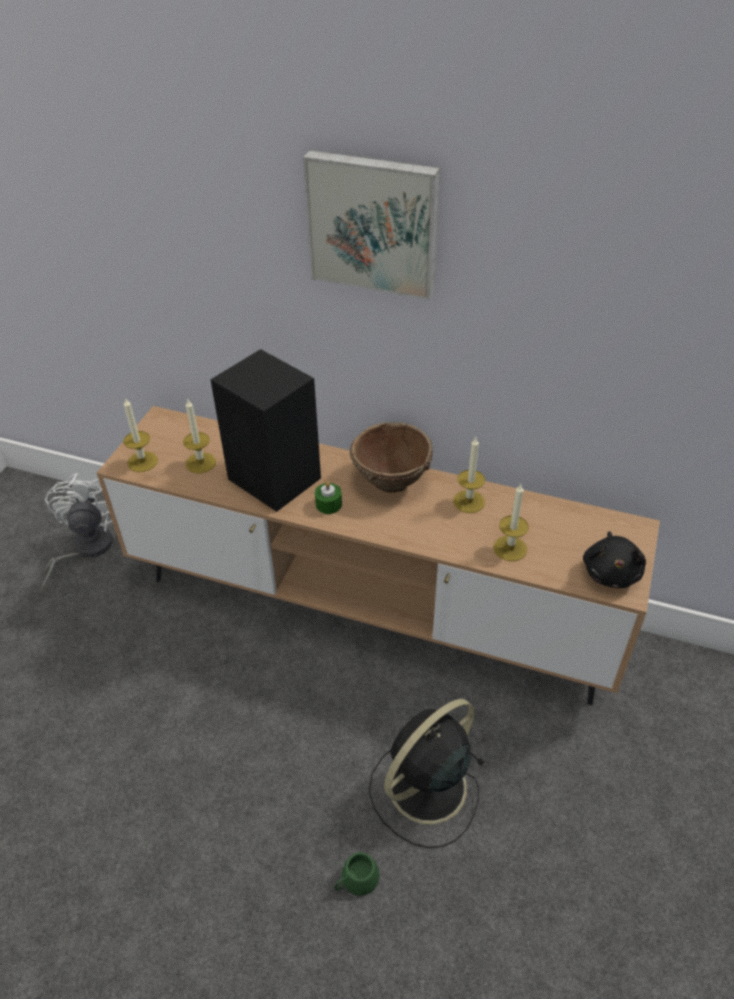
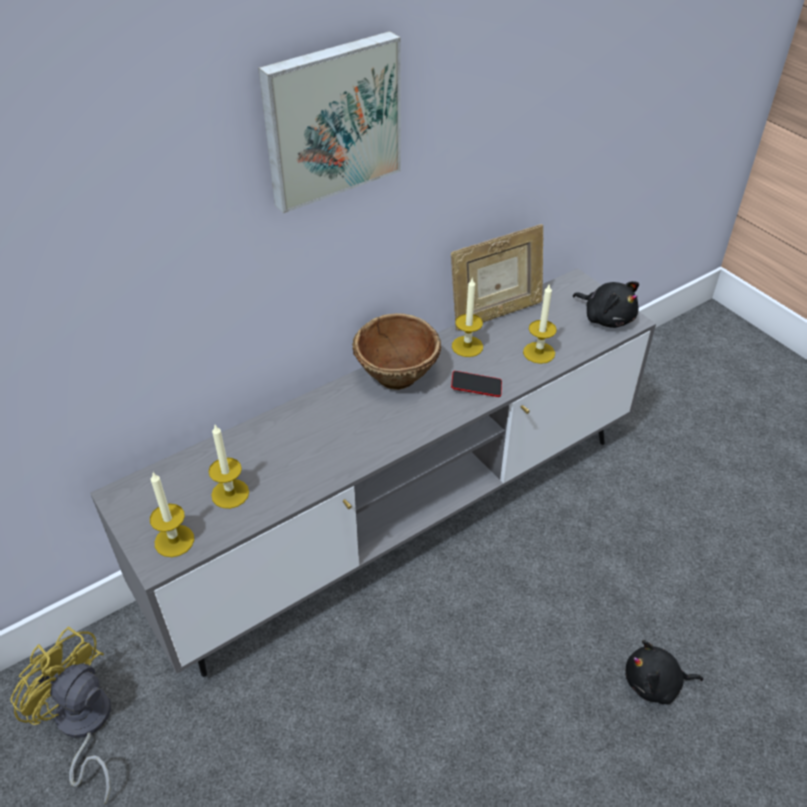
camera: 55 degrees left, 0 degrees up
(85, 549) = (83, 726): white fan -> yellow fan
(276, 479) = (316, 449): black speaker -> none
(328, 504) = (386, 430): green candle -> none
(353, 876) = (655, 683): green mug -> black plush toy
(369, 609) = (401, 521): brown tv stand -> grey tv stand
(425, 789) = (607, 588): black fan -> none
(426, 530) = (476, 387): none -> phone
(528, 498) = (495, 314): none -> picture frame

